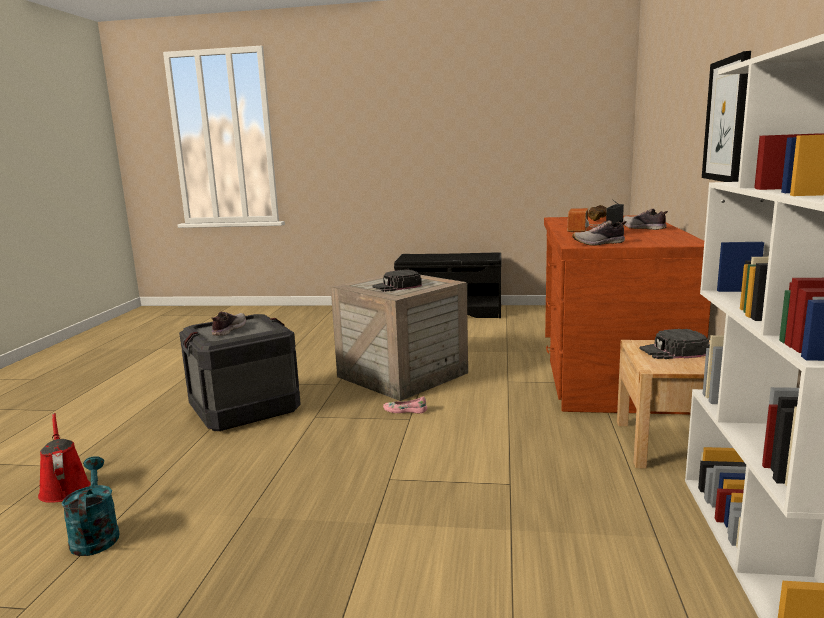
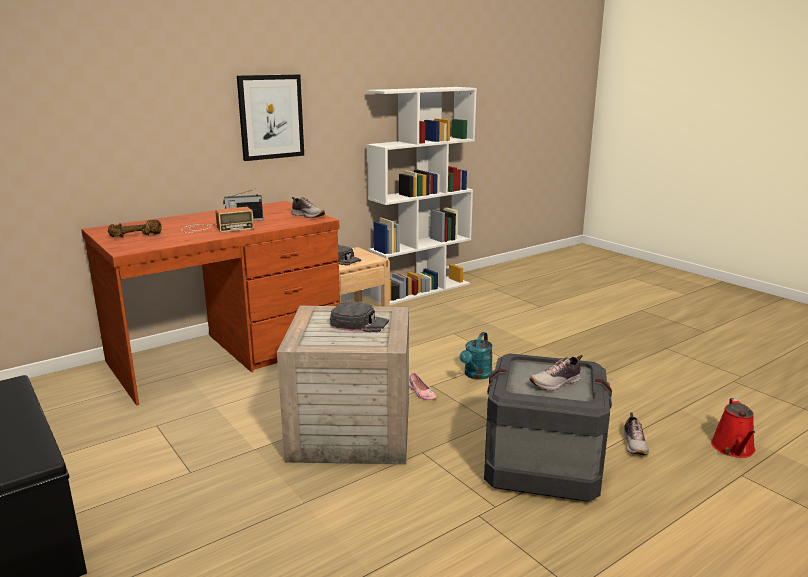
camera: 135 degrees left, 5 degrees up
(95, 535) = (700, 401): turquoise watering can -> turquoise watering can (476, 375)
(643, 228) = (207, 218): shoe -> shoe (635, 445)

